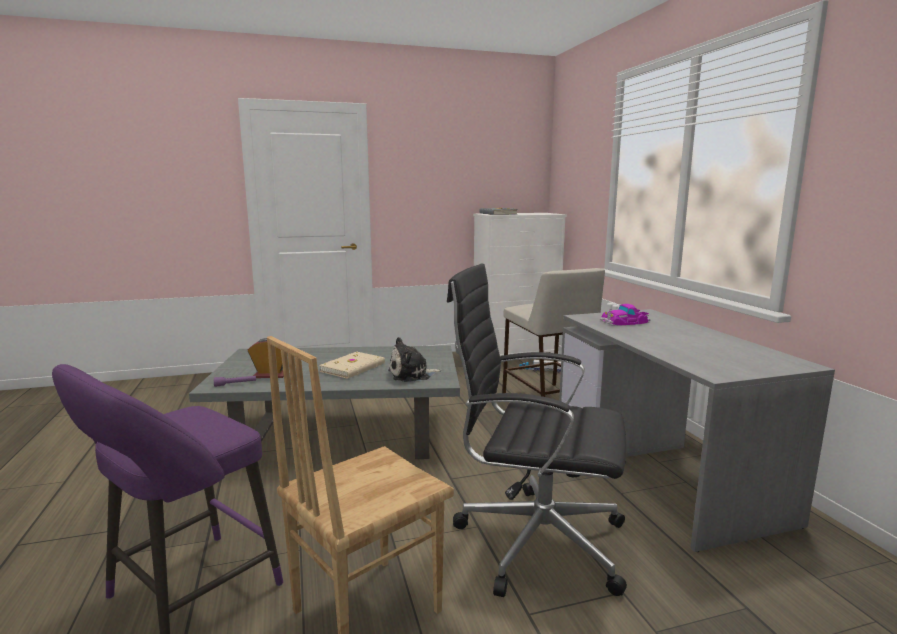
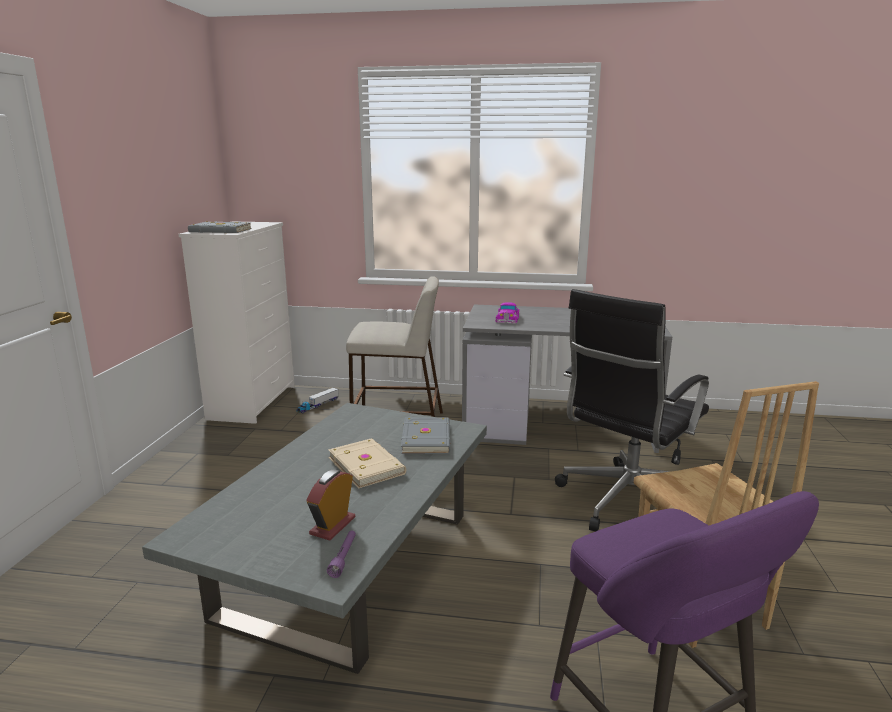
camera: 65 degrees left, 5 degrees up
(412, 375) = (427, 438): plush toy -> grey book

